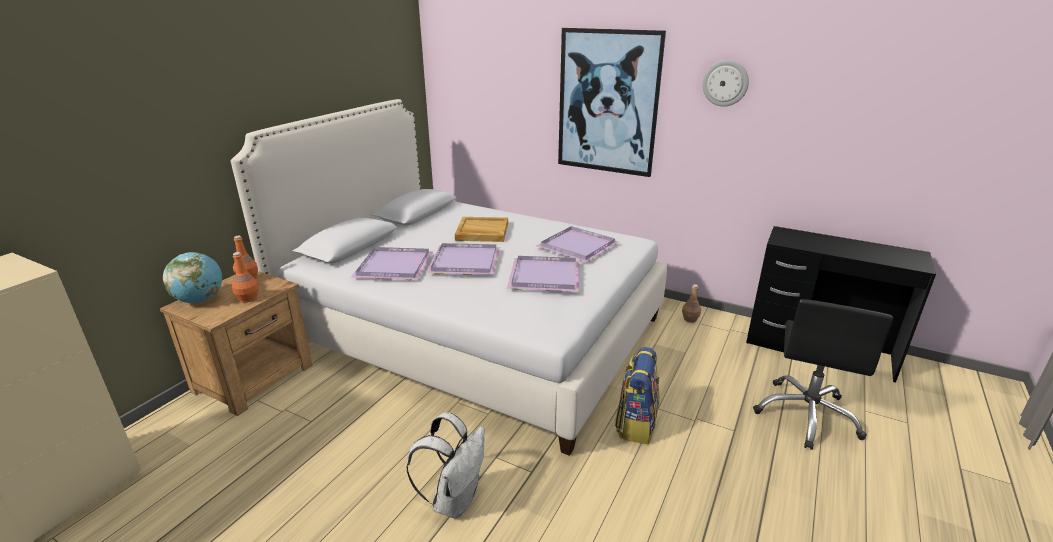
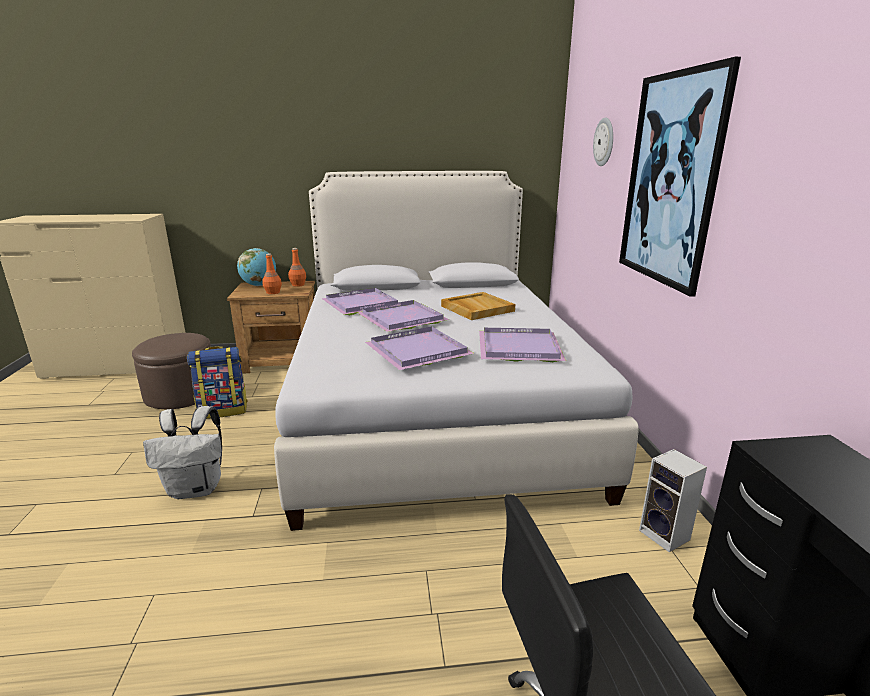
camera: 55 degrees right, 5 degrees down
(219, 475) = (181, 393): none -> brown ottoman
(636, 424) = (380, 561): backpack -> backpack (223, 410)
(690, 319) = (666, 536): brown bottle -> speaker
(725, 83) = (804, 138): wall clock -> wall clock (604, 142)

